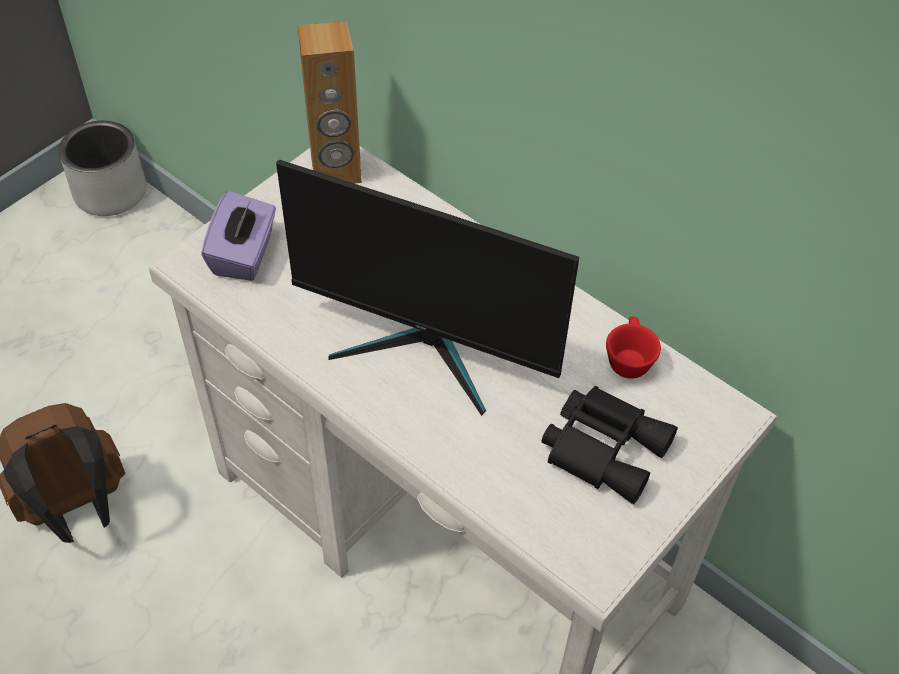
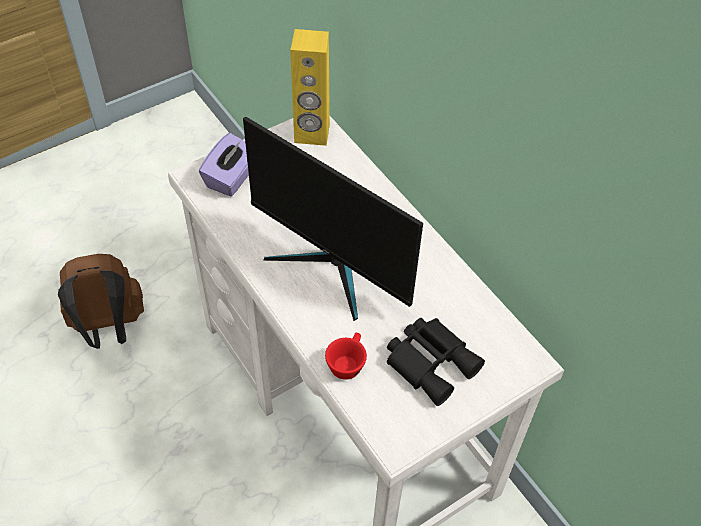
camera: 15 degrees right, 0 degrees up
(109, 192) = (191, 122): grey planter -> none
(336, 171) = (312, 134): brown speaker -> yellow speaker
(628, 358) = (469, 305): red cup -> red cup (347, 363)

